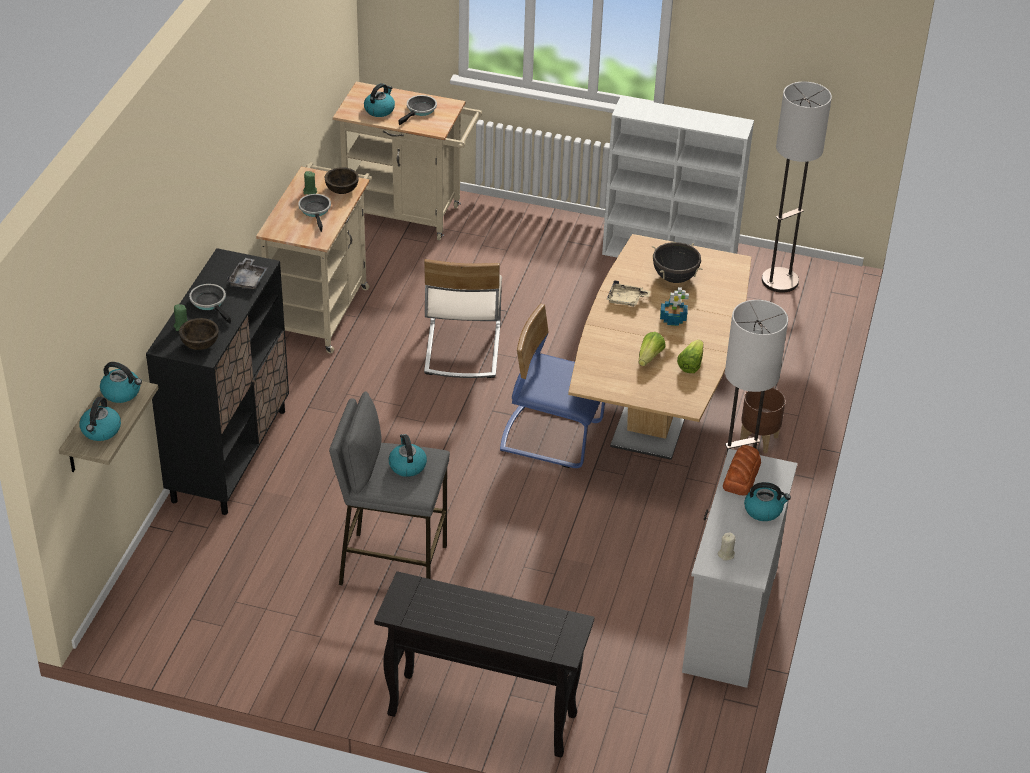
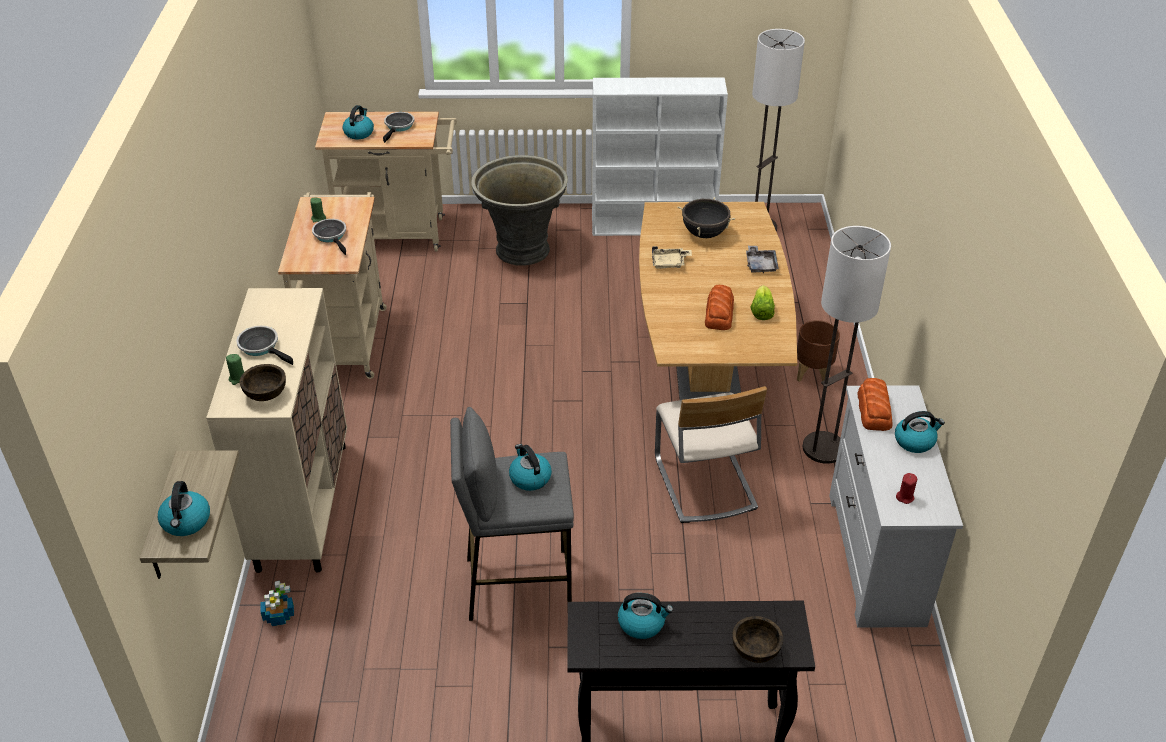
camera: 15 degrees left, 0 degrees up
(122, 392) = (197, 469): kettle -> kettle (642, 623)
(229, 454) = (302, 505): black cabinet -> beige cabinet
(248, 279) = (295, 314): grey tray -> grey tray (760, 264)
(341, 190) = (350, 211): brown bowl -> brown bowl (755, 650)
(461, 349) = (499, 348): beige chair -> beige chair (704, 483)
(525, 255) = (522, 249): none -> grey planter
(551, 436) = (620, 413): blue chair -> none
(649, 357) = (719, 313): lettuce -> bread
(673, 319) = (723, 272): potted plant -> potted plant (279, 615)
(726, 554) = (905, 497): beige candle -> red candle

